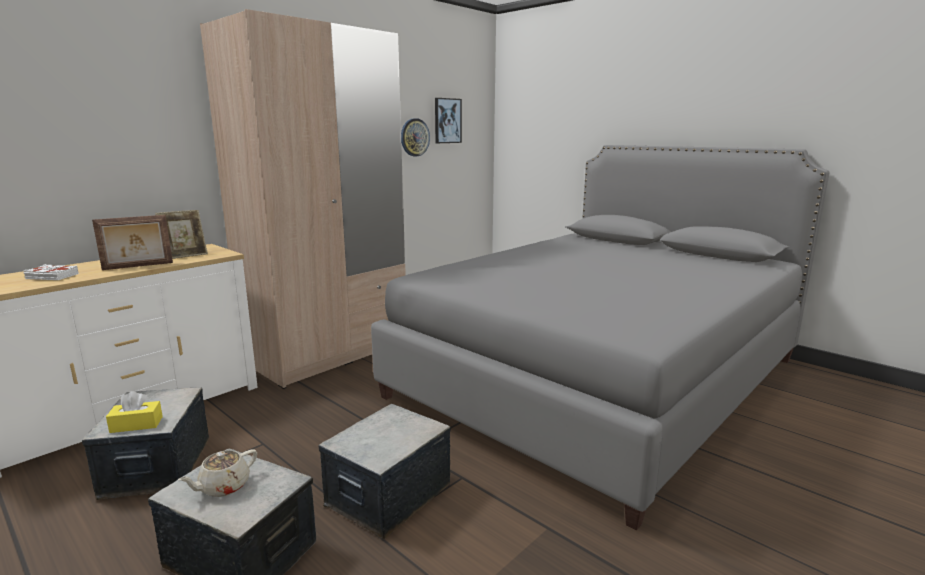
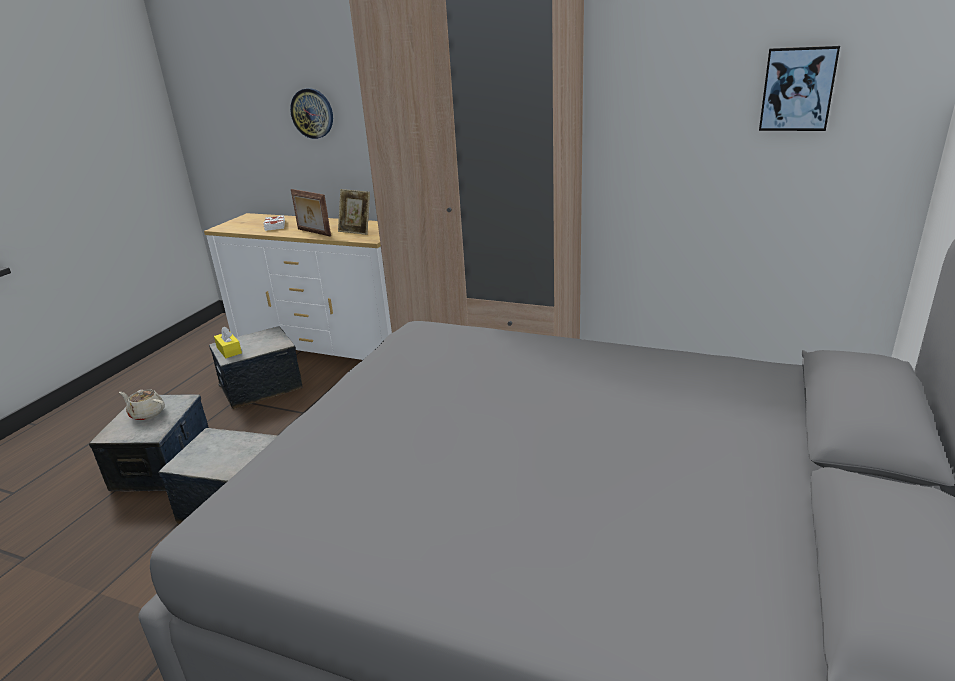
camera: 70 degrees right, 10 degrees up
(414, 137) = (710, 119): wall clock -> wall clock (312, 113)

